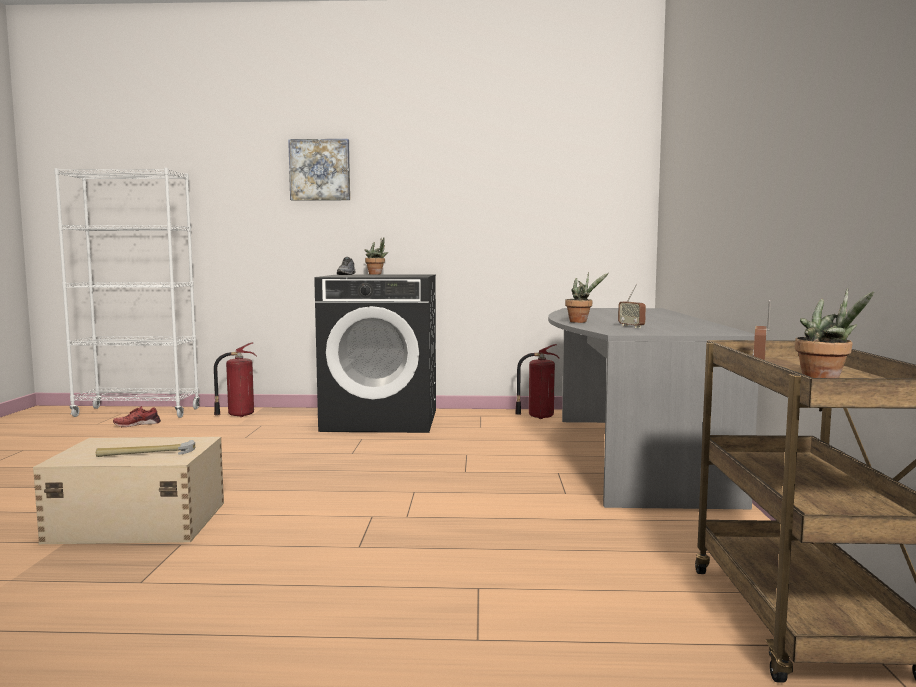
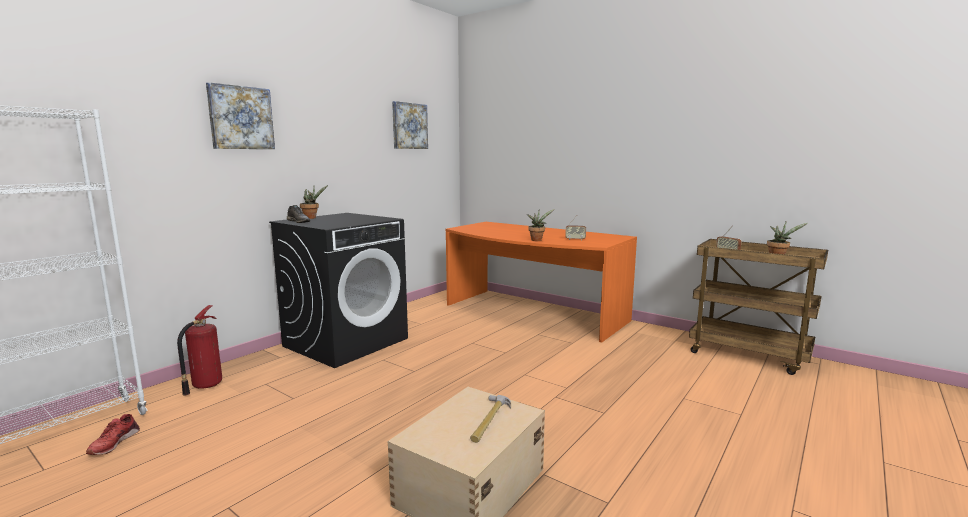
camera: 55 degrees left, 5 degrees up
(538, 417) = (427, 306): fire extinguisher -> none
(550, 166) = (409, 126): none -> picture
(627, 456) = (531, 314): grey desk -> orange desk

